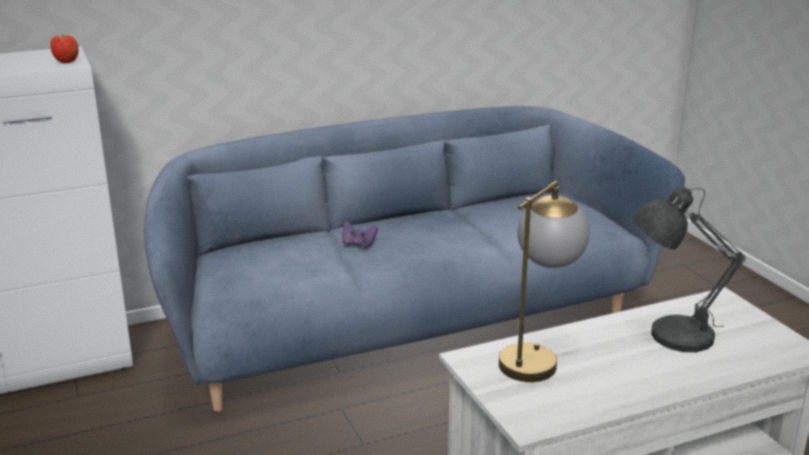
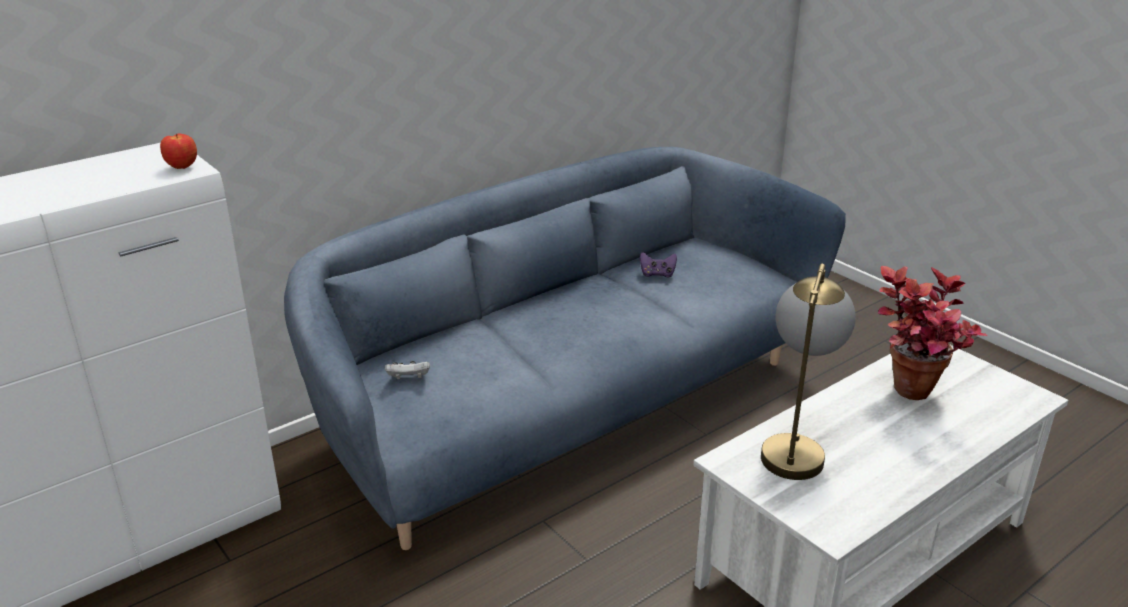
camera: 15 degrees left, 5 degrees up
(241, 266) = (409, 379): none -> white game controller
(358, 244) = (525, 332): purple game controller -> purple game controller (657, 274)
(673, 335) = (910, 399): grey table lamp -> potted plant

